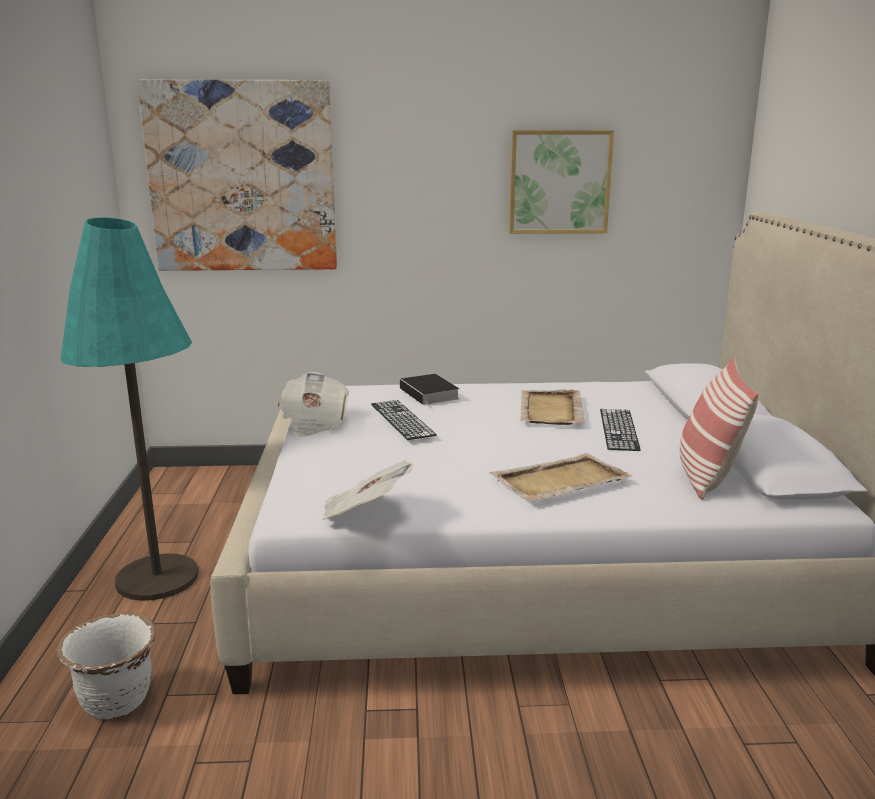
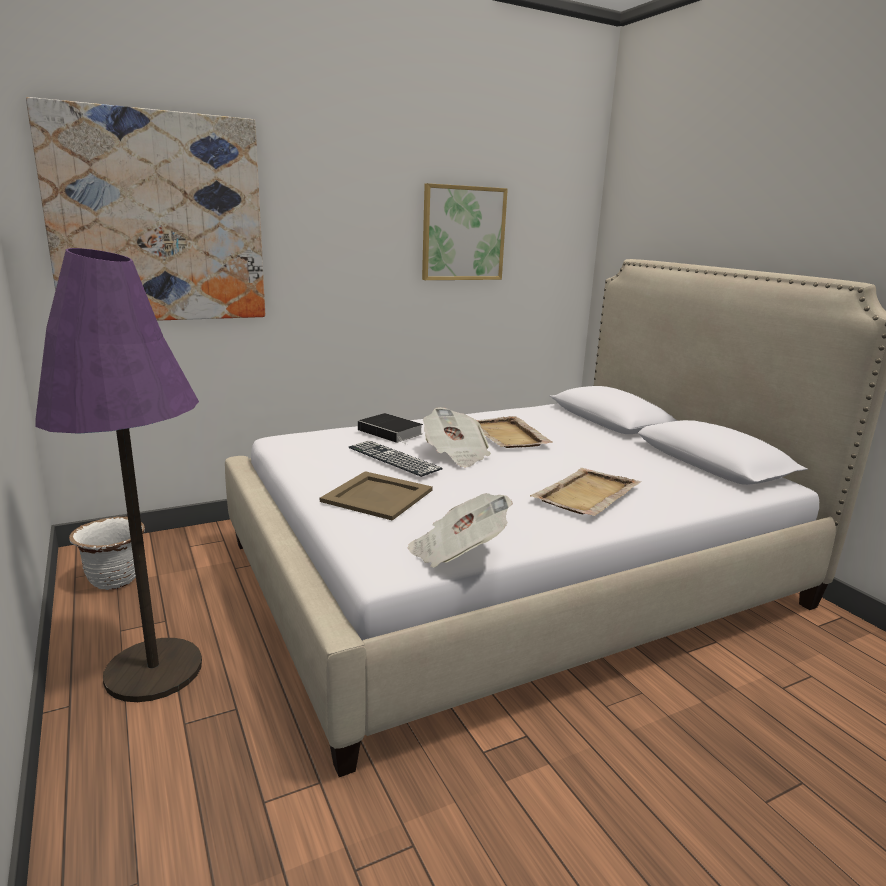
camera: 25 degrees left, 0 degrees up
(116, 701) = (208, 829): white planter -> white planter (114, 579)
(157, 578) = (154, 670): turquoise floor lamp -> purple floor lamp
(314, 423) = (307, 472): newspaper -> newspaper (456, 455)
(351, 452) = (378, 495): none -> beige tray
(619, 429) = (577, 445): keyboard -> none
(706, 476) = (682, 474): pillow -> none

